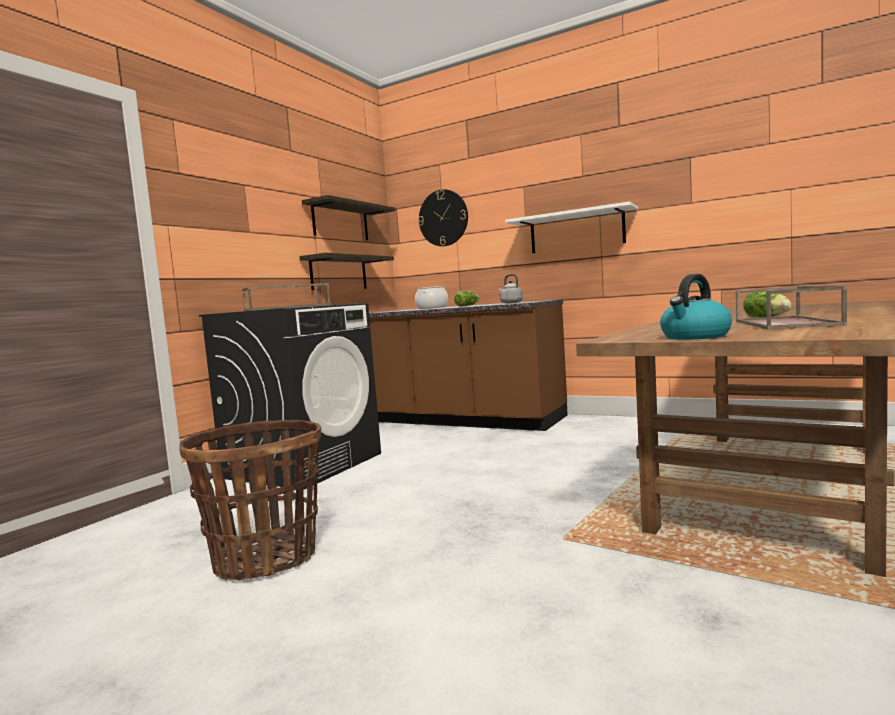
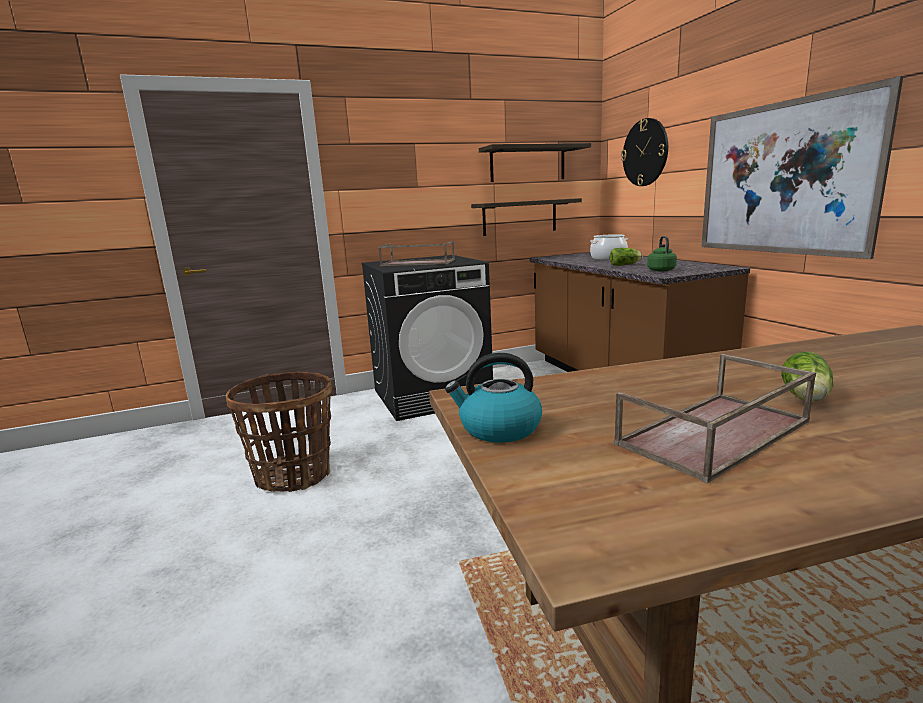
camera: 40 degrees right, 10 degrees up
(510, 303) = (660, 270): grey kettle -> green kettle
(576, 231) = (783, 178): white shelf -> picture

